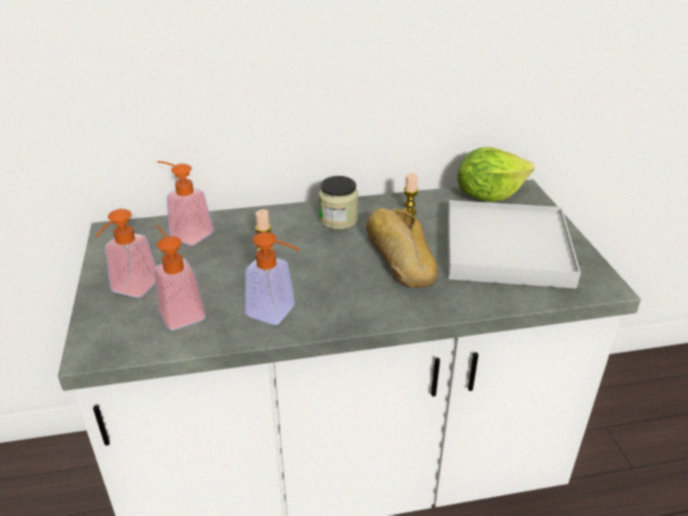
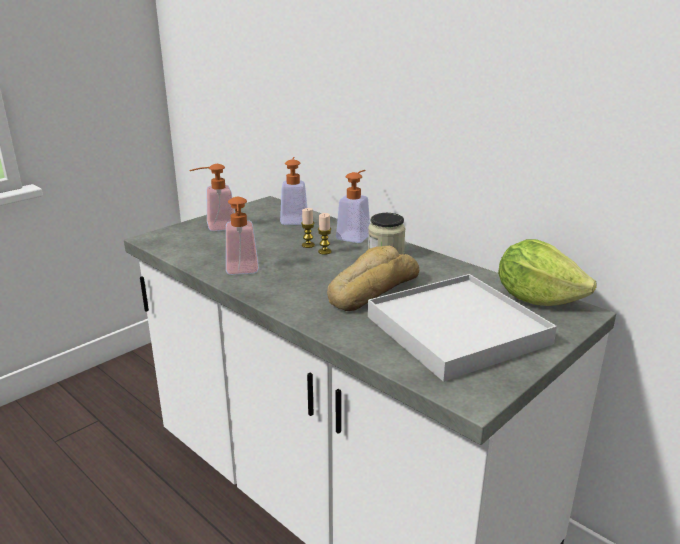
camera: 55 degrees right, 10 degrees down
(179, 311) = (211, 245): soap dispenser -> soap dispenser (355, 235)
(409, 212) = (443, 274): candle -> candle (324, 251)

